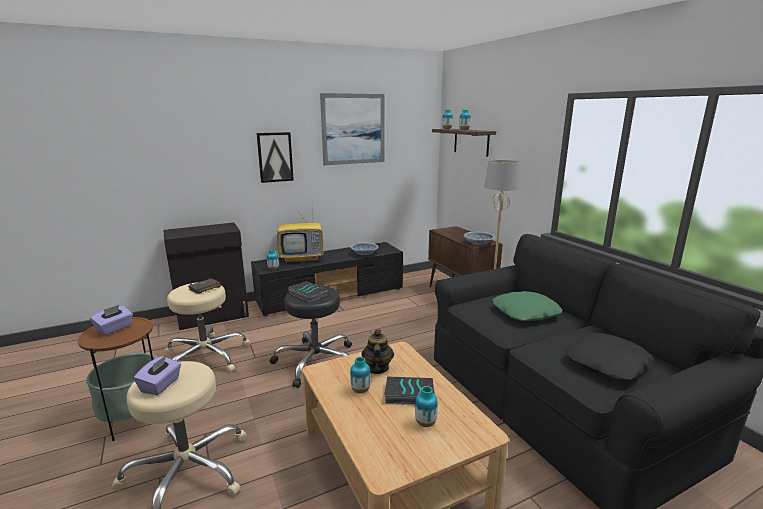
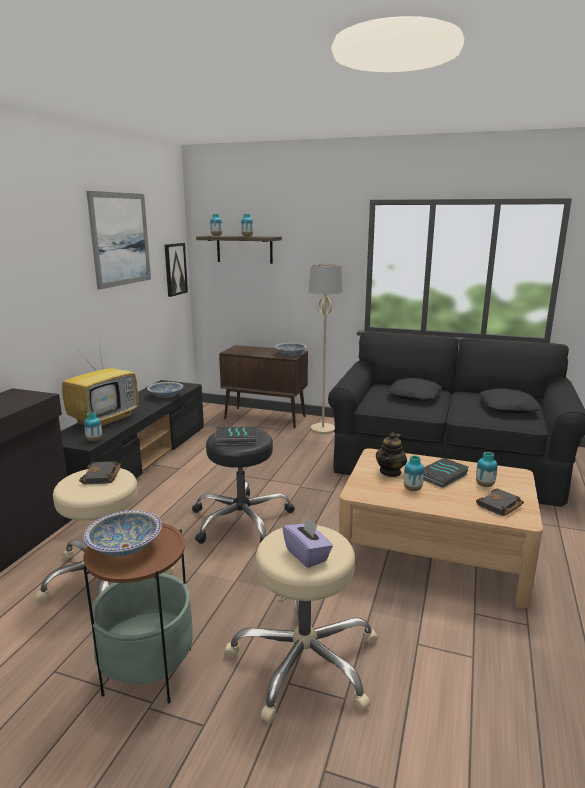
camera: 45 degrees left, 0 degrees up
(114, 328) = (125, 546): purple tissue box -> bowl
(275, 157) = (48, 283): picture -> picture (175, 269)
(377, 368) = (390, 472): teapot -> teapot turned 105 degrees counterclockwise
(393, 448) = (500, 506): none -> black book
(526, 312) = (415, 396): green pillow -> black pillow

